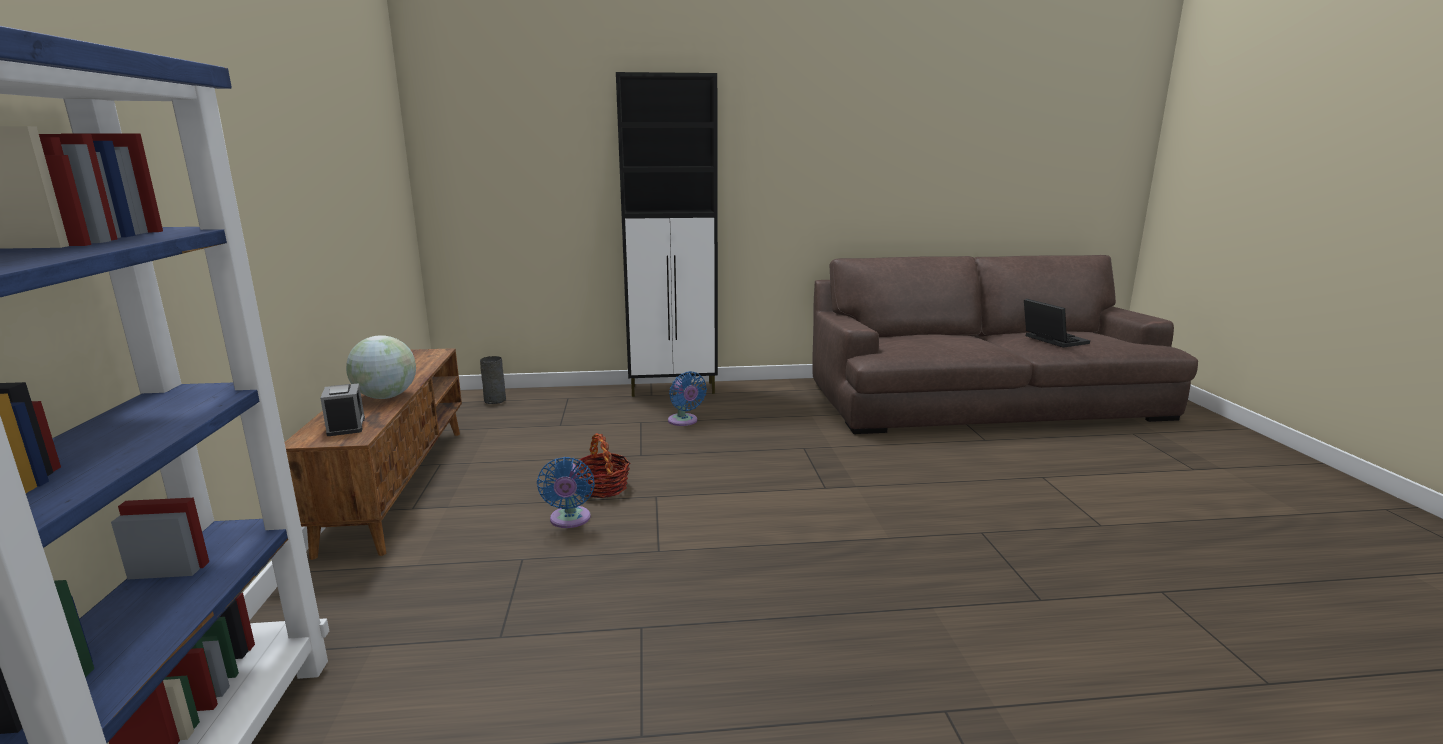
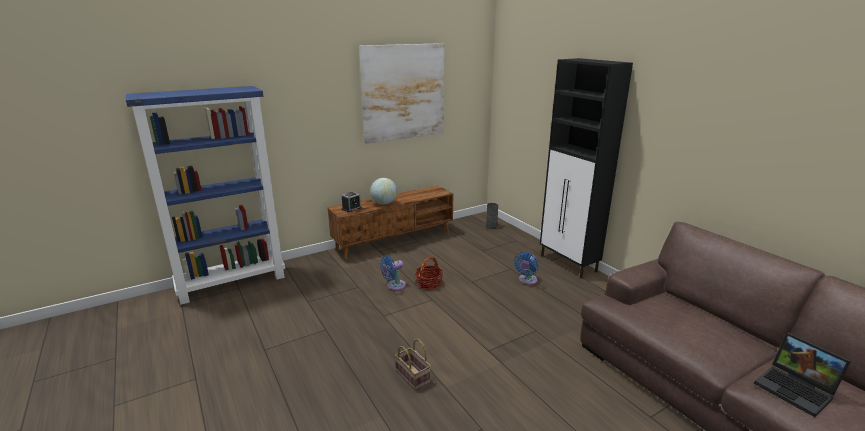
camera: 65 degrees right, 5 degrees up
(326, 141) = (403, 92): none -> picture
(852, 558) = (413, 377): none -> basket
(1051, 340) = (796, 389): laptop -> laptop turned 105 degrees clockwise

